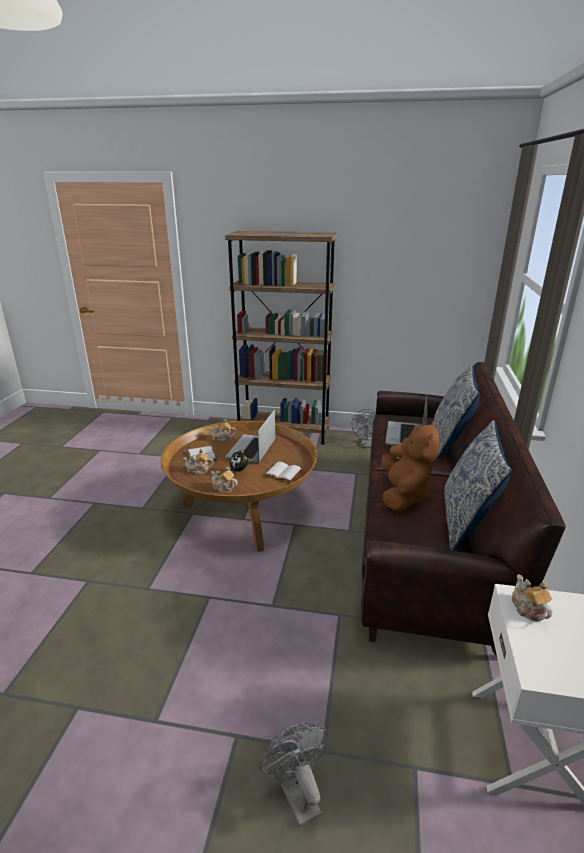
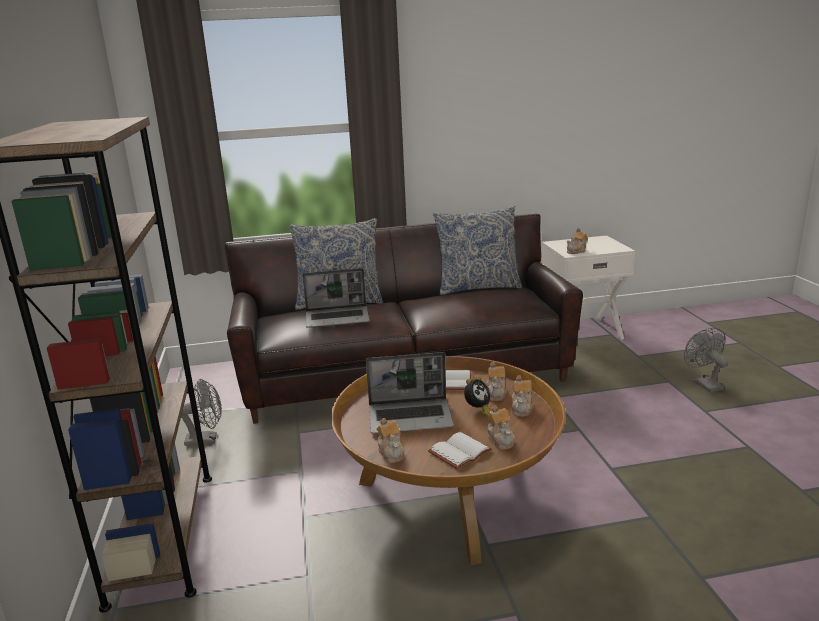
camera: 110 degrees left, 5 degrees down
(252, 485) = (496, 393): none -> teapot
(297, 793) = (703, 383): grey fan -> grey fan turned 120 degrees clockwise
(403, 494) = (462, 306): brown plush toy -> none

